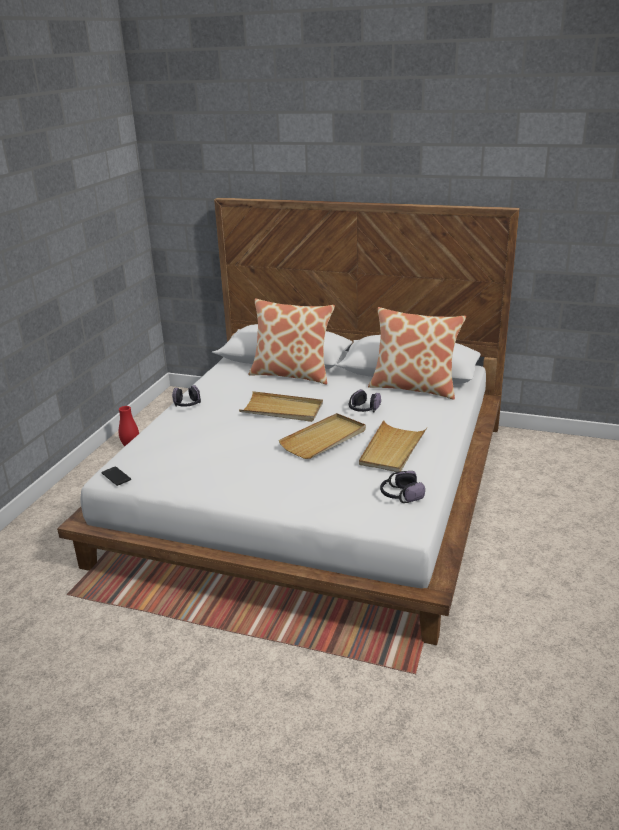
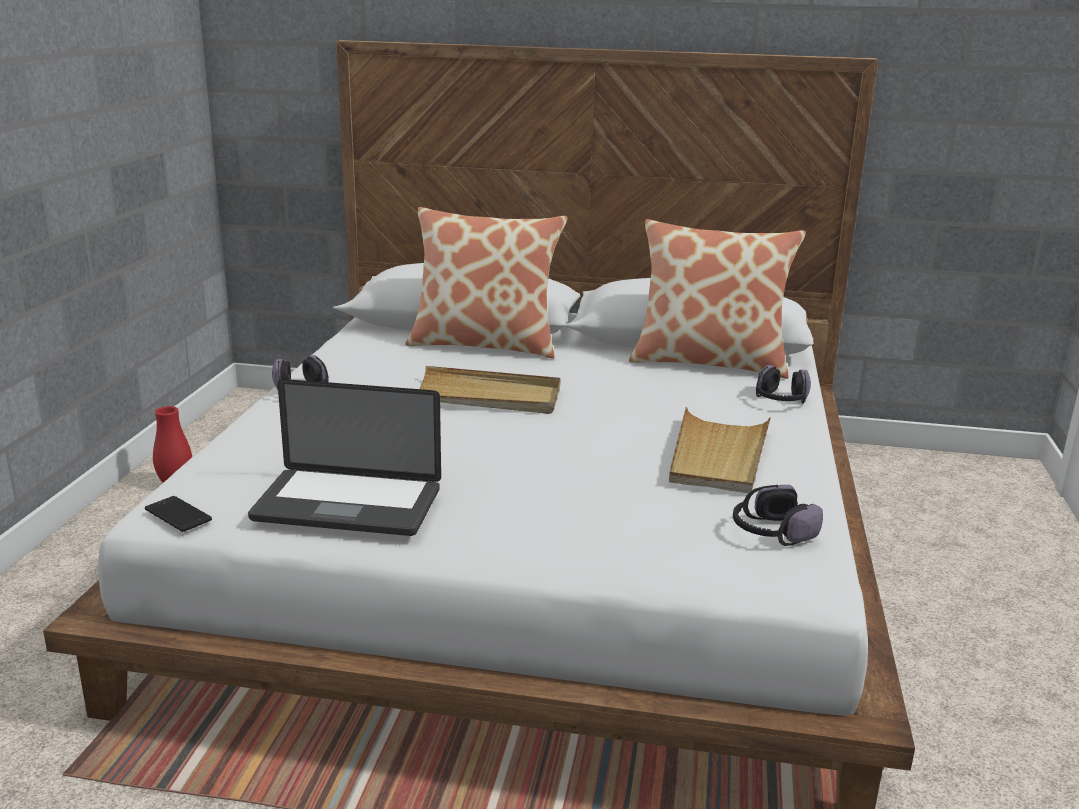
camera: 10 degrees left, 5 degrees down
(195, 474) = (347, 505): none -> laptop
(324, 439) = (584, 441): beige tray -> none
(363, 410) = (636, 395): headphones -> headphones (780, 401)

